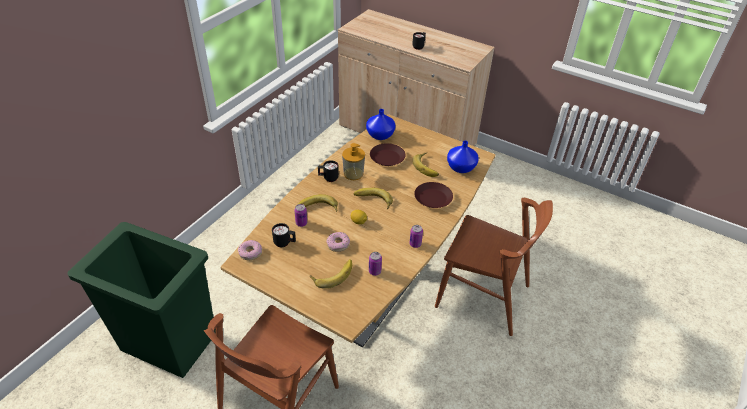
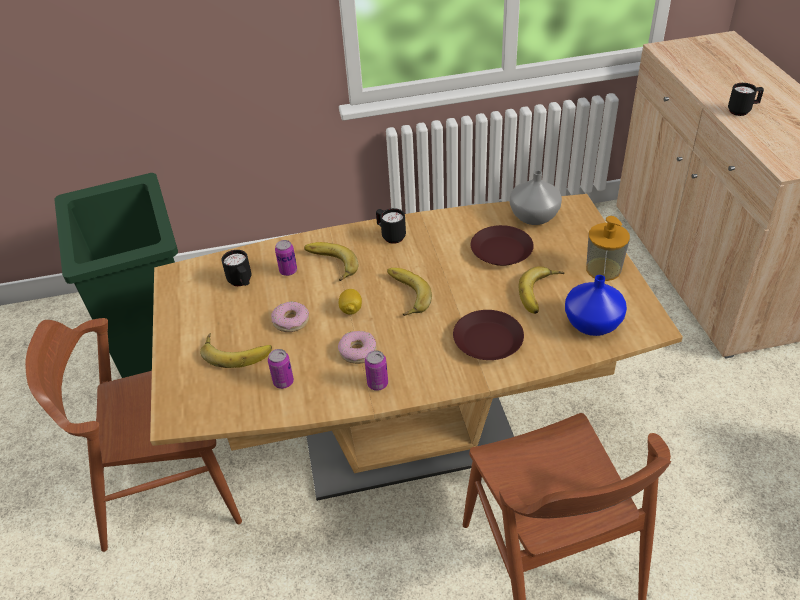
camera: 50 degrees right, 0 degrees up
(250, 253) = (197, 271): donut -> donut (358, 351)
(353, 174) = (428, 247): soap dispenser -> soap dispenser (603, 269)
(380, 135) = (533, 217): blue vase -> grey vase

